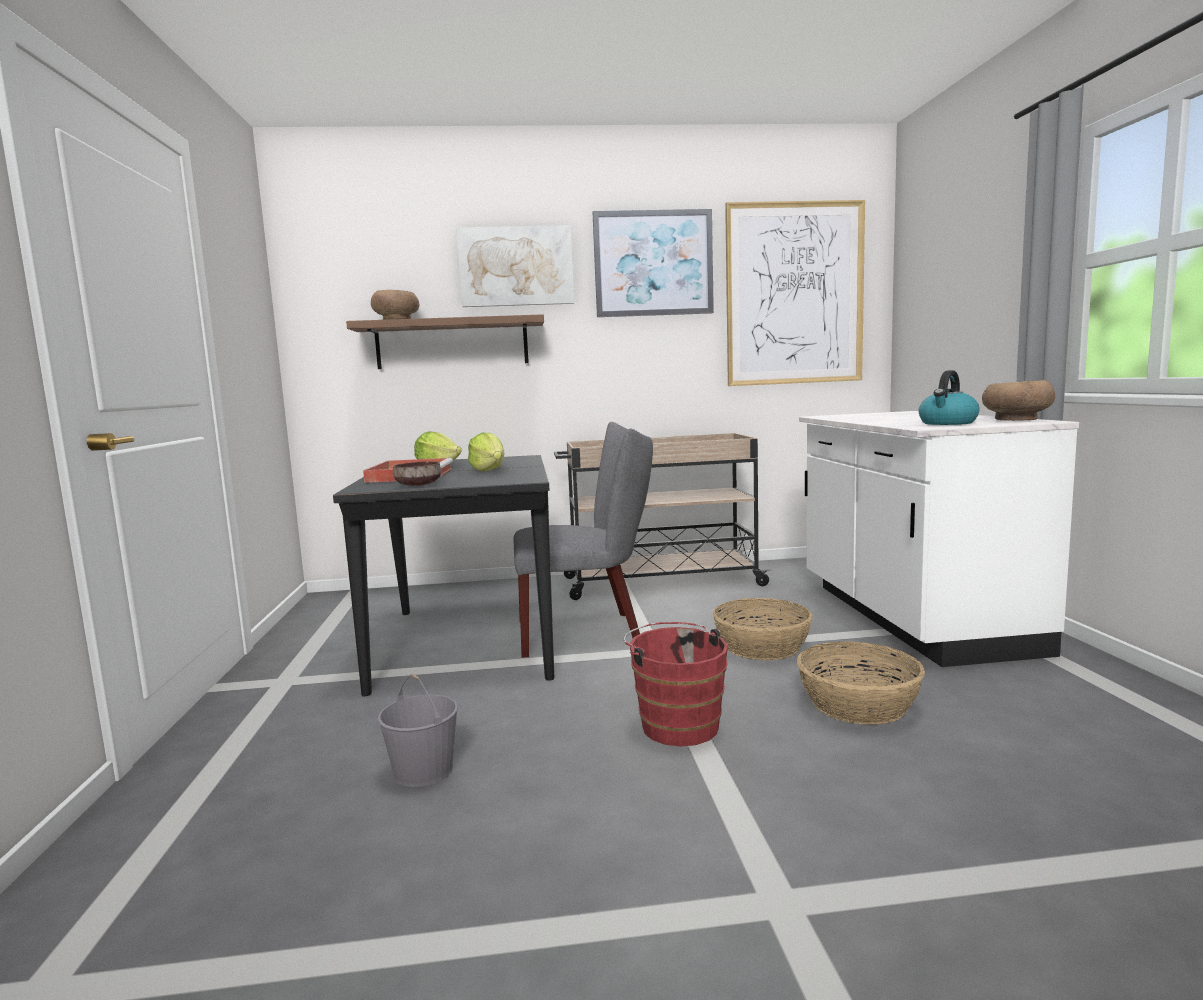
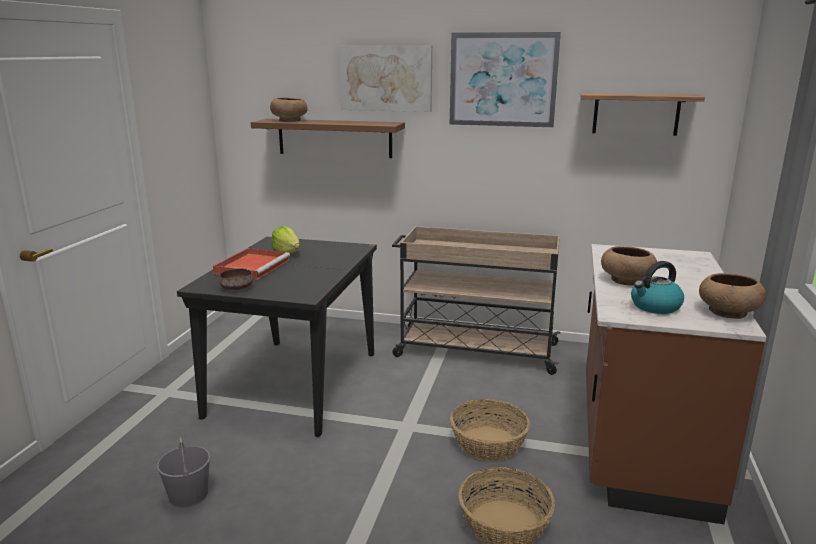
camera: 20 degrees right, 10 degrees up
(488, 470) = (306, 270): lettuce -> none
(587, 632) = (378, 394): grey chair -> none
(677, 724) = (363, 503): red bucket -> none
(794, 294) = (636, 114): picture -> shelf
(884, 420) = (626, 280): none -> brown bowl
(910, 617) = (639, 443): white counter -> brown counter

